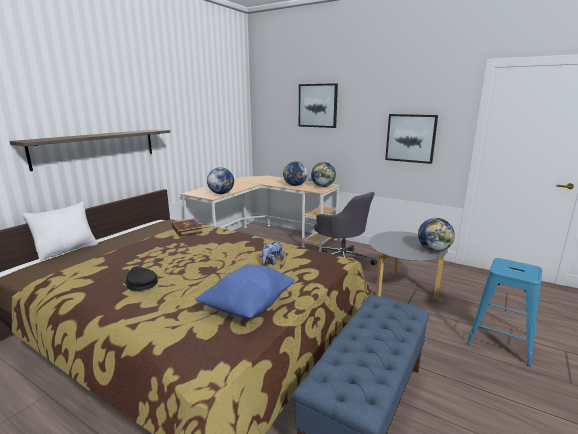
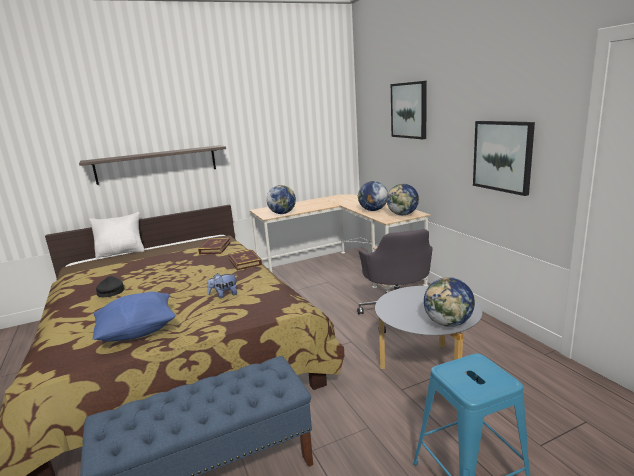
camera: 35 degrees right, 0 degrees up
(239, 235) = (245, 262): none -> book

